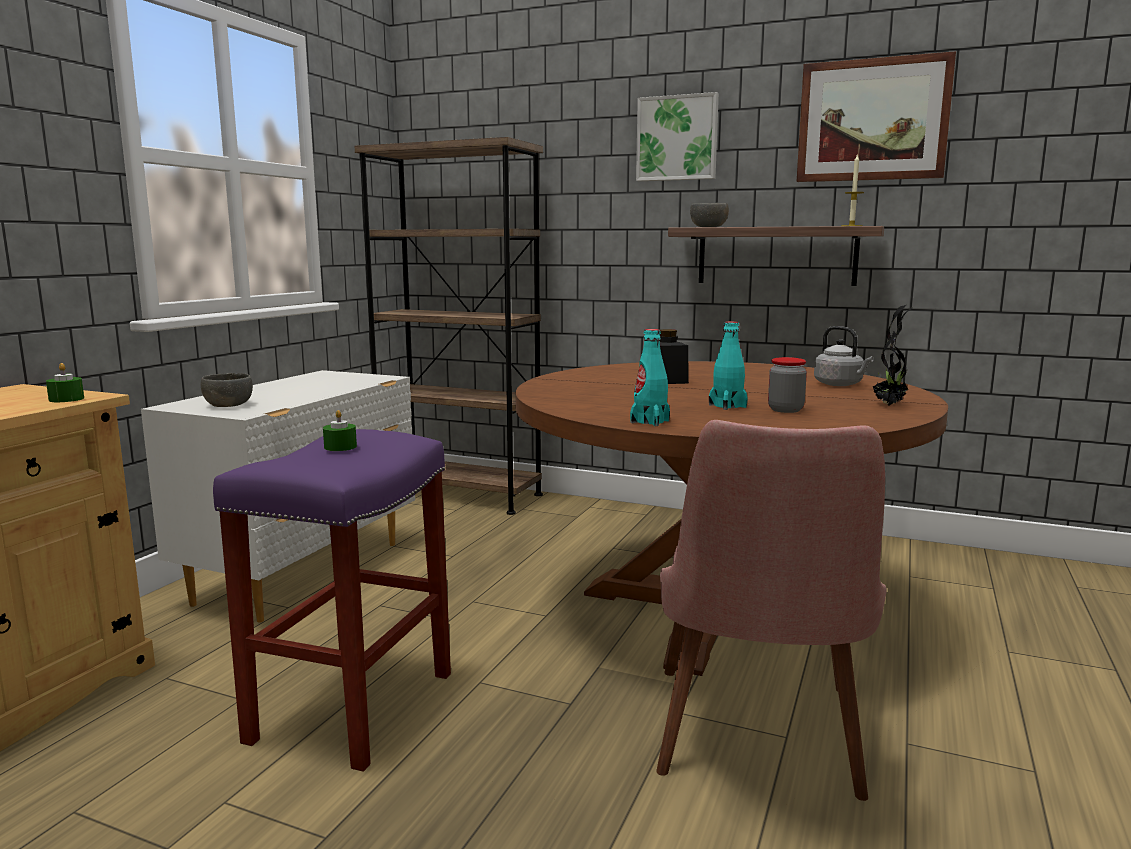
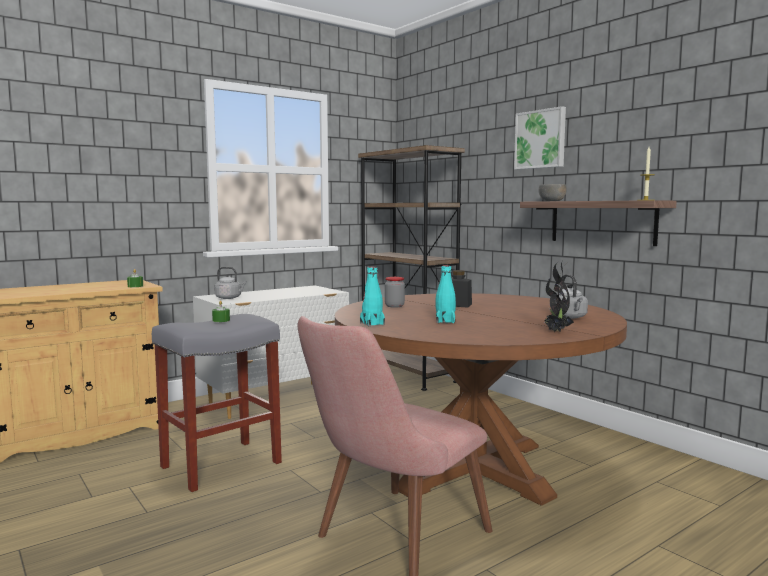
camera: 30 degrees right, 5 degrees down
(229, 405) = (229, 298): grey bowl -> grey kettle
(353, 705) = (222, 464): purple stool -> grey stool
(785, 410) = (474, 327): jar -> jar (394, 306)
(872, 120) = (667, 119): picture -> none

